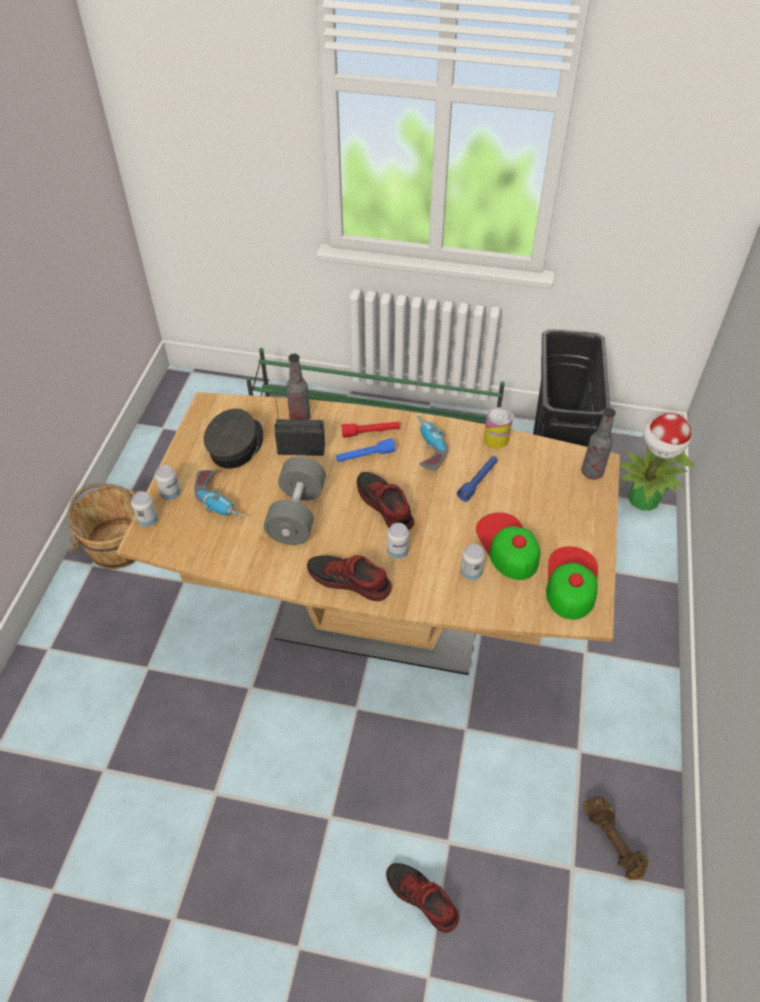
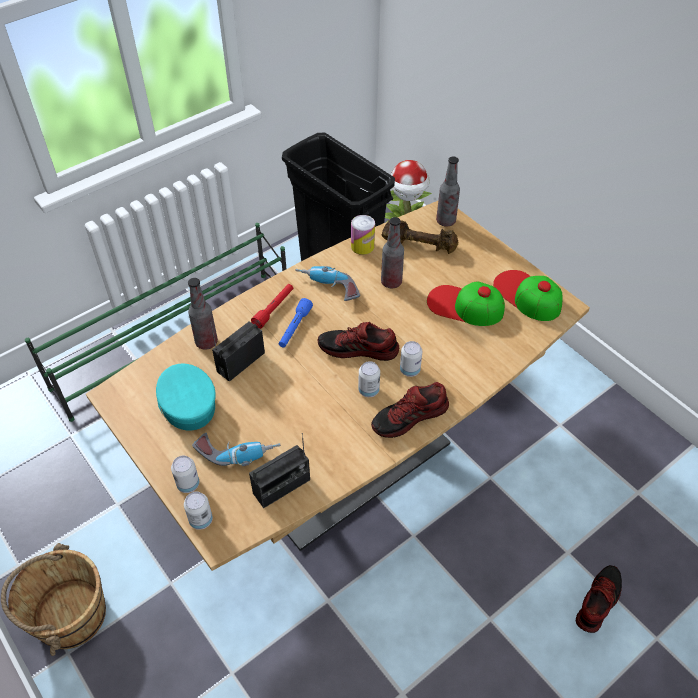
camera: 50 degrees left, 0 degrees up
(213, 545) = (281, 486): none -> radio
(236, 446) = (186, 403): grey cap -> turquoise cap
(297, 514) = (308, 408): grey dumbbell -> none
(421, 898) = (597, 601): shoe -> shoe turned 135 degrees clockwise
(471, 573) = (470, 341): can -> can (368, 390)
(478, 481) = (391, 282): blue flashlight -> bottle
(613, 840) = (635, 455): brown dumbbell -> brown dumbbell (419, 245)

